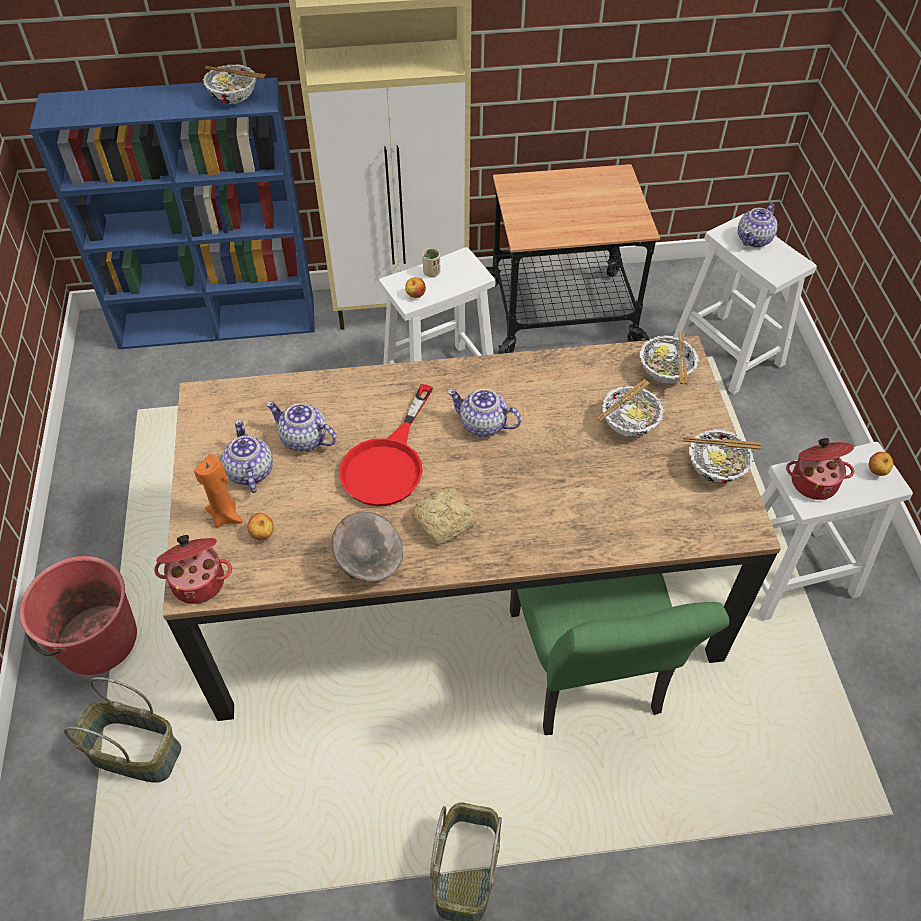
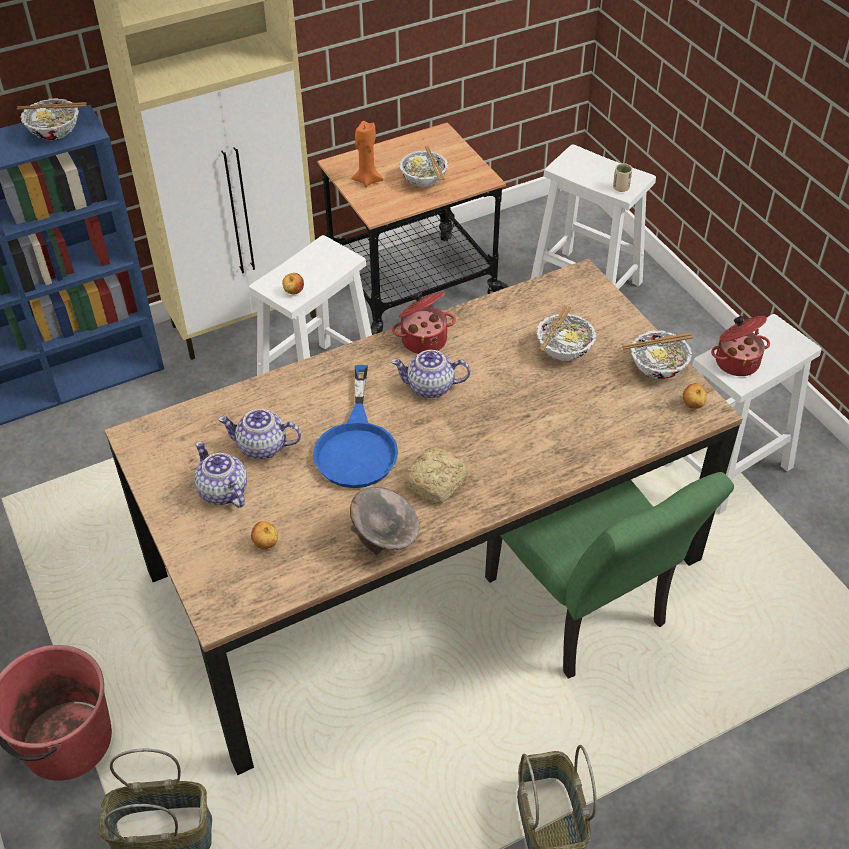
camera: 20 degrees left, 5 degrees down
(198, 580) = (223, 604): cooking pot -> cooking pot (423, 339)
(225, 515) = (219, 538): orange candle -> orange candle (367, 180)
(388, 463) = (357, 445): red frying pan -> blue frying pan
(431, 273) = (299, 267): beige cup -> beige cup (620, 188)
(665, 373) = (575, 298): bowl -> bowl (424, 181)
(754, 239) = (591, 165): teapot -> none
(876, 471) = (784, 338): apple -> apple (692, 405)

